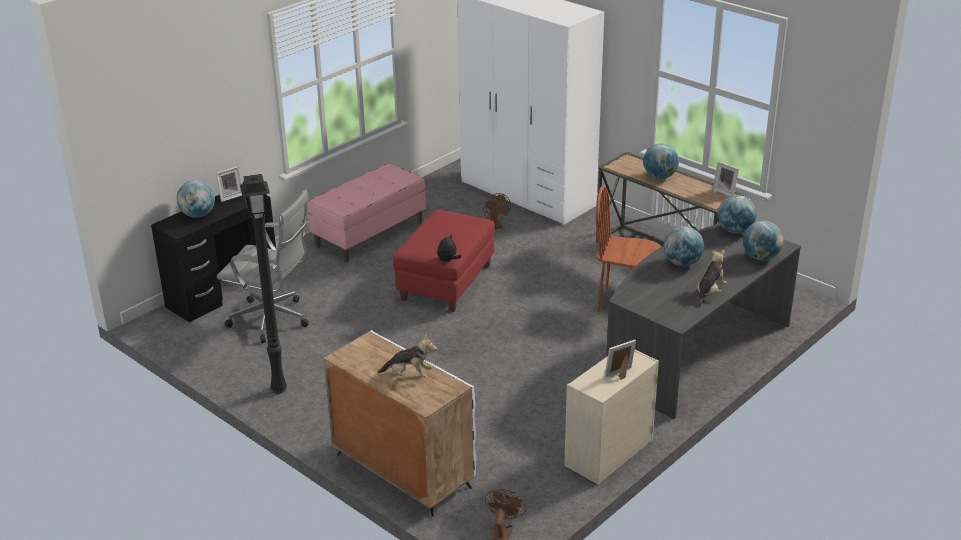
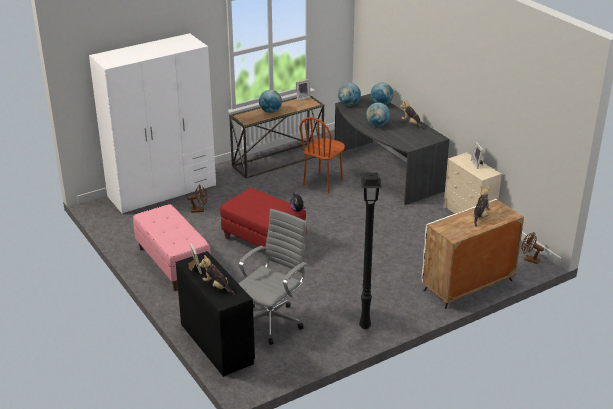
camera: 75 degrees left, 0 degrees up
(198, 215) = (217, 286): globe -> plush toy

